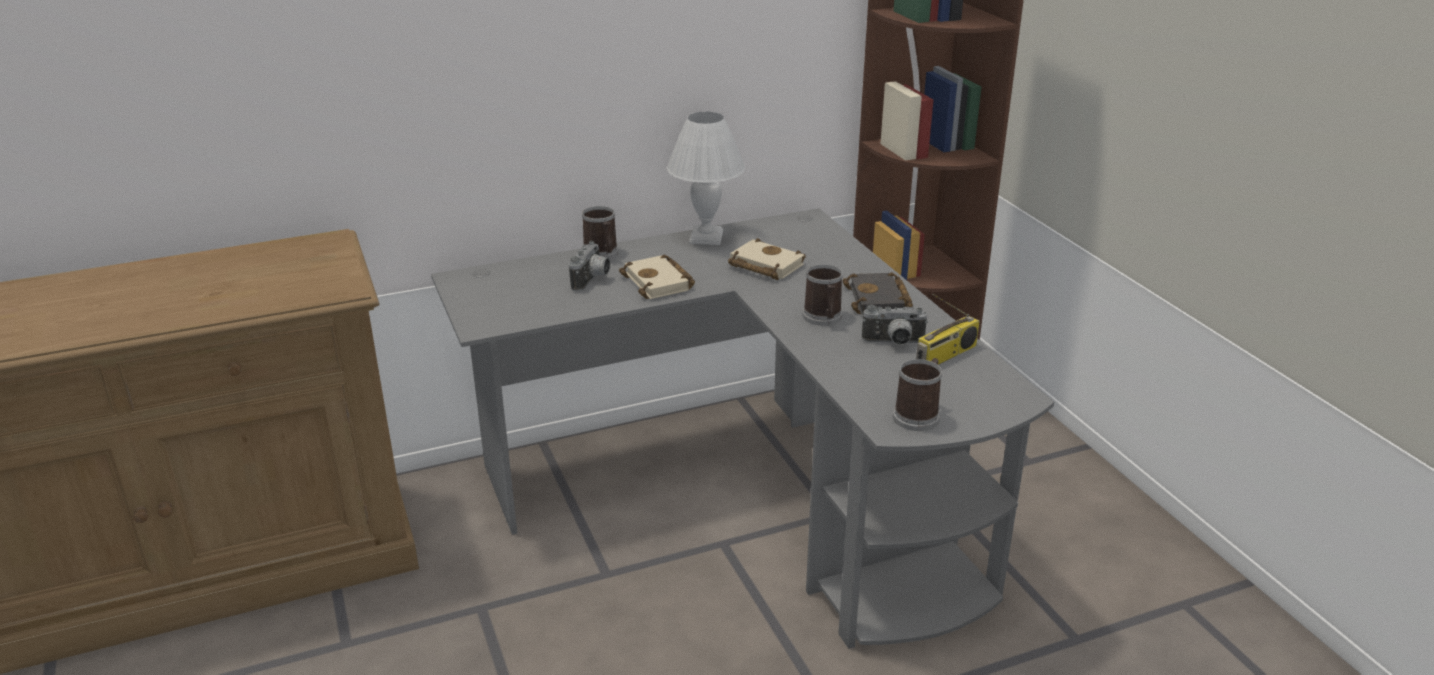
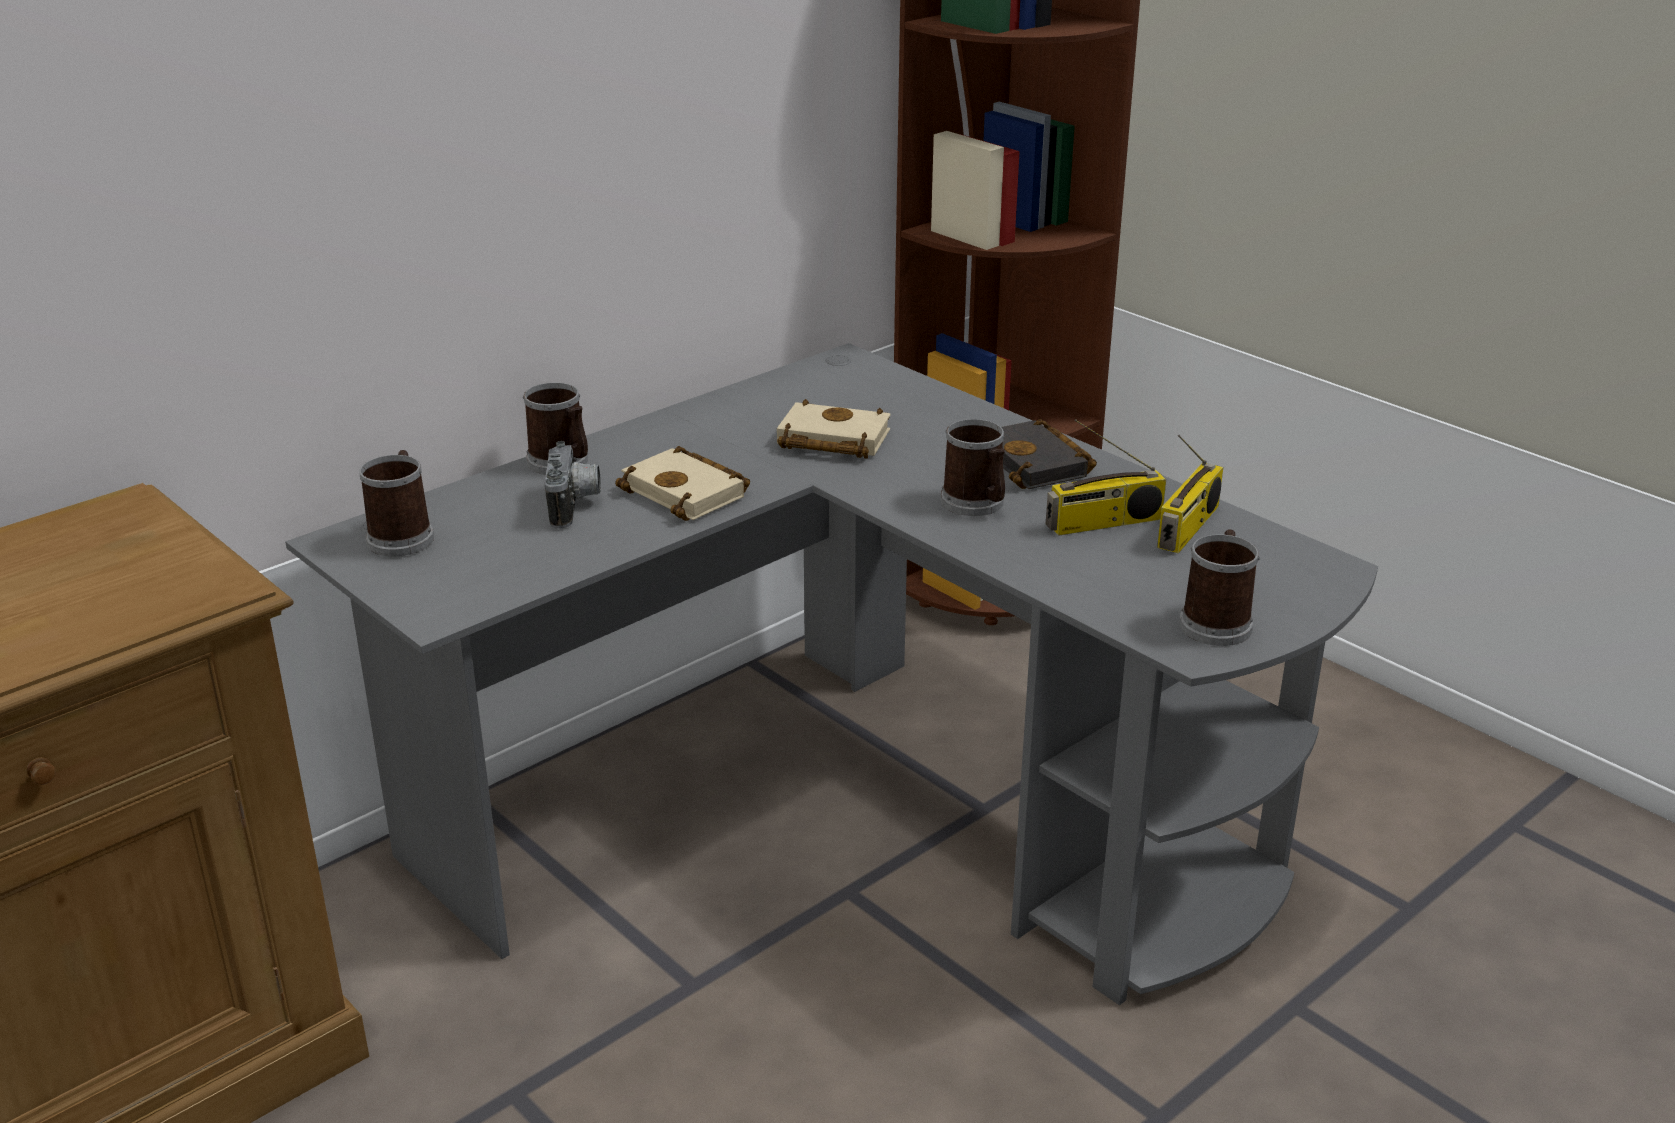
camera: 20 degrees left, 0 degrees up
(490, 281) = (402, 536): none -> mug
(705, 238) = (709, 412): white table lamp -> none
(893, 343) = (1103, 523): camera -> radio

